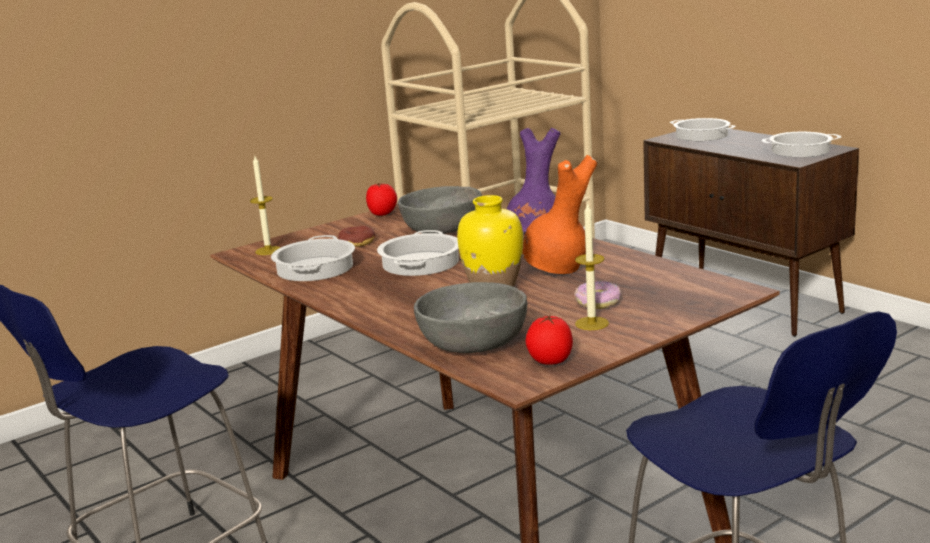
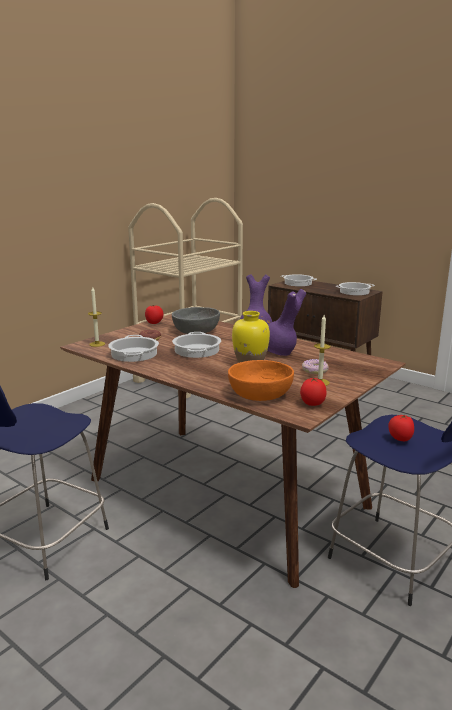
camera: 15 degrees left, 0 degrees up
(472, 342) = (259, 394): grey bowl -> orange bowl
(557, 269) = (279, 353): orange vase -> purple vase
(729, 431) = (400, 439): none -> tomato

